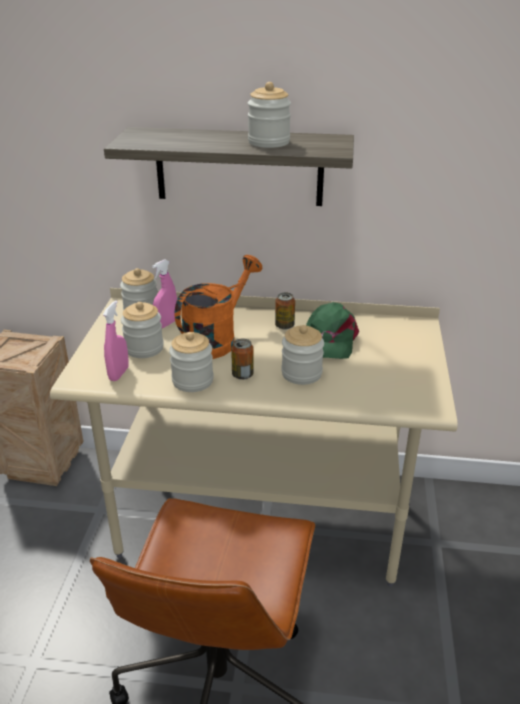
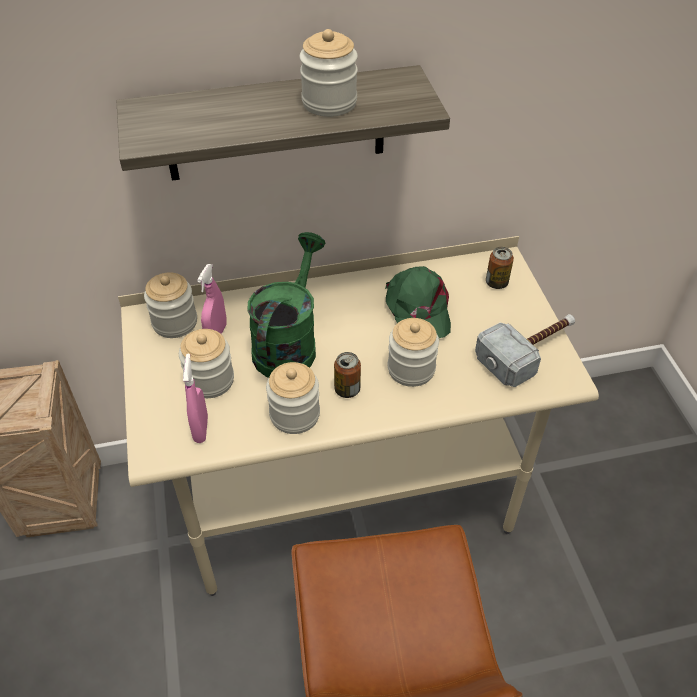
camera: 20 degrees left, 15 degrees up
(215, 339) = (288, 343): orange watering can -> green watering can
(284, 325) = (357, 301): can -> can (496, 283)
(409, 383) = (529, 351): none -> hammer

